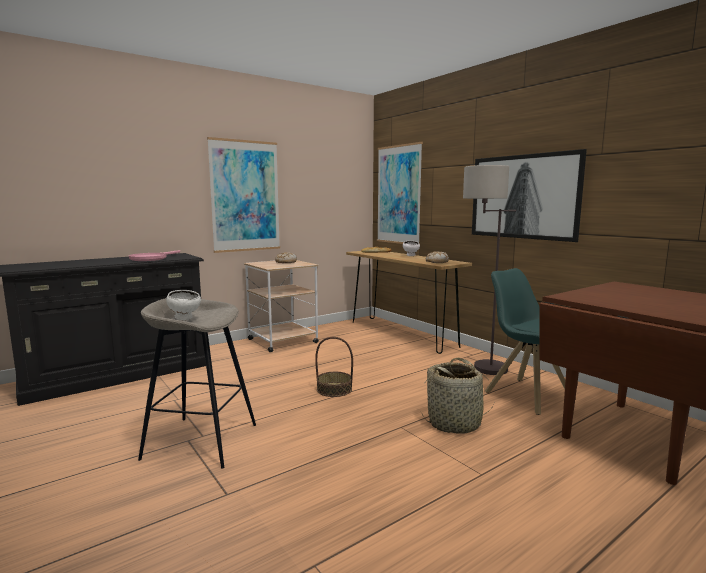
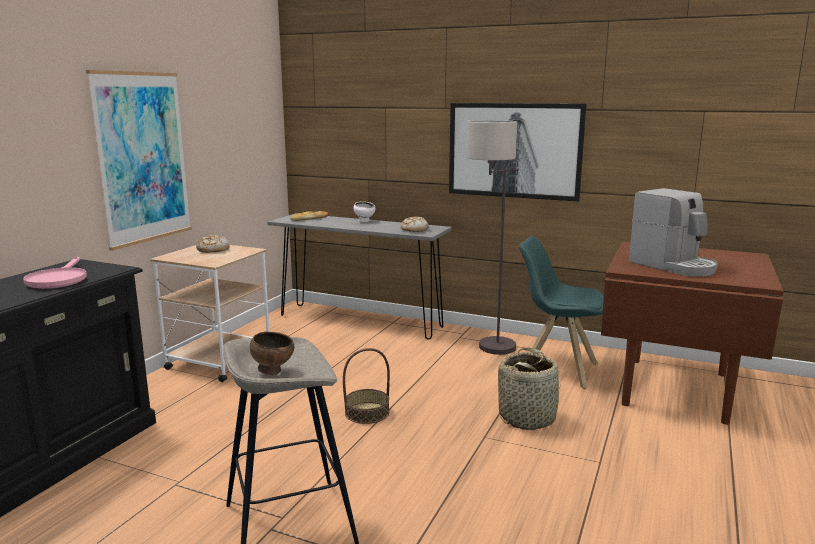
camera: 30 degrees left, 5 degrees up
(185, 318) = (273, 371): white bowl -> brown bowl
(399, 195) = (332, 140): picture -> none
(401, 334) = (359, 321): brown console table -> grey console table
(629, 300) = (673, 266): none -> coffee machine

